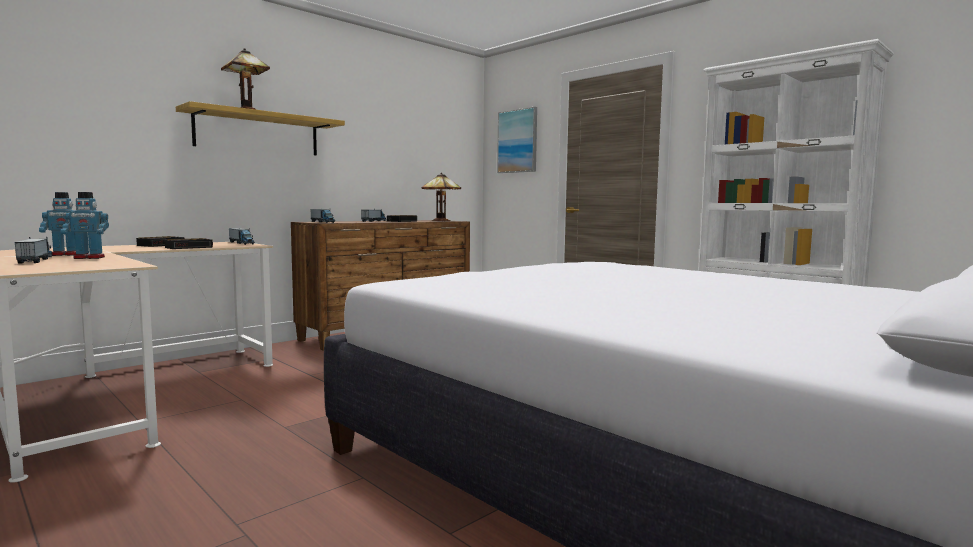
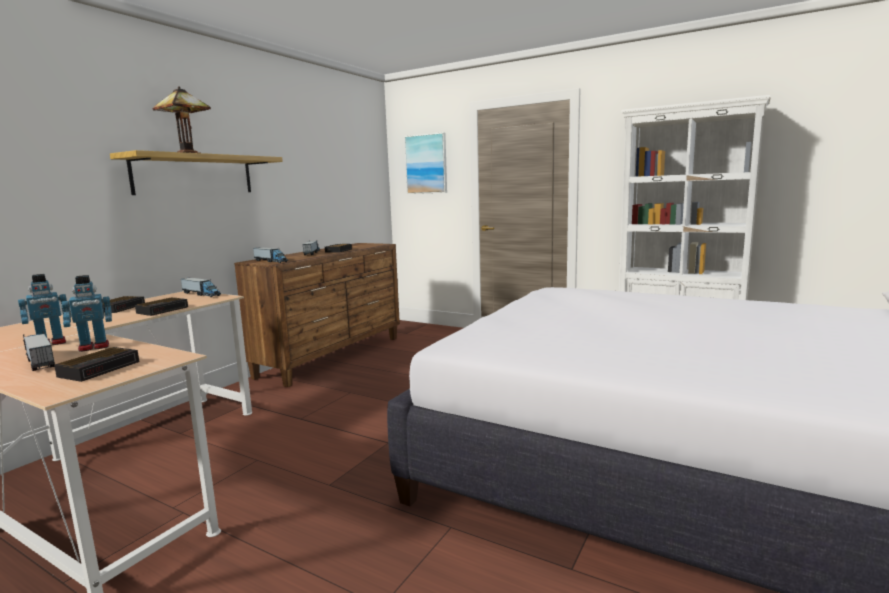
camera: 15 degrees left, 5 degrees up
(65, 265) = (101, 368): none -> alarm clock
(442, 221) = (371, 246): table lamp -> none

